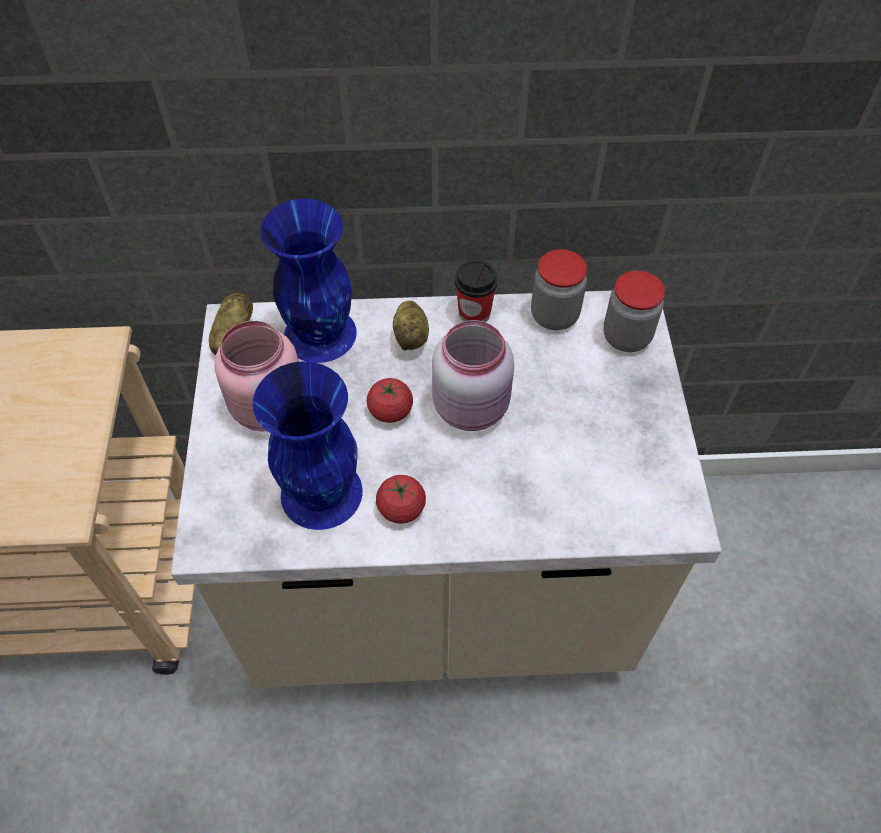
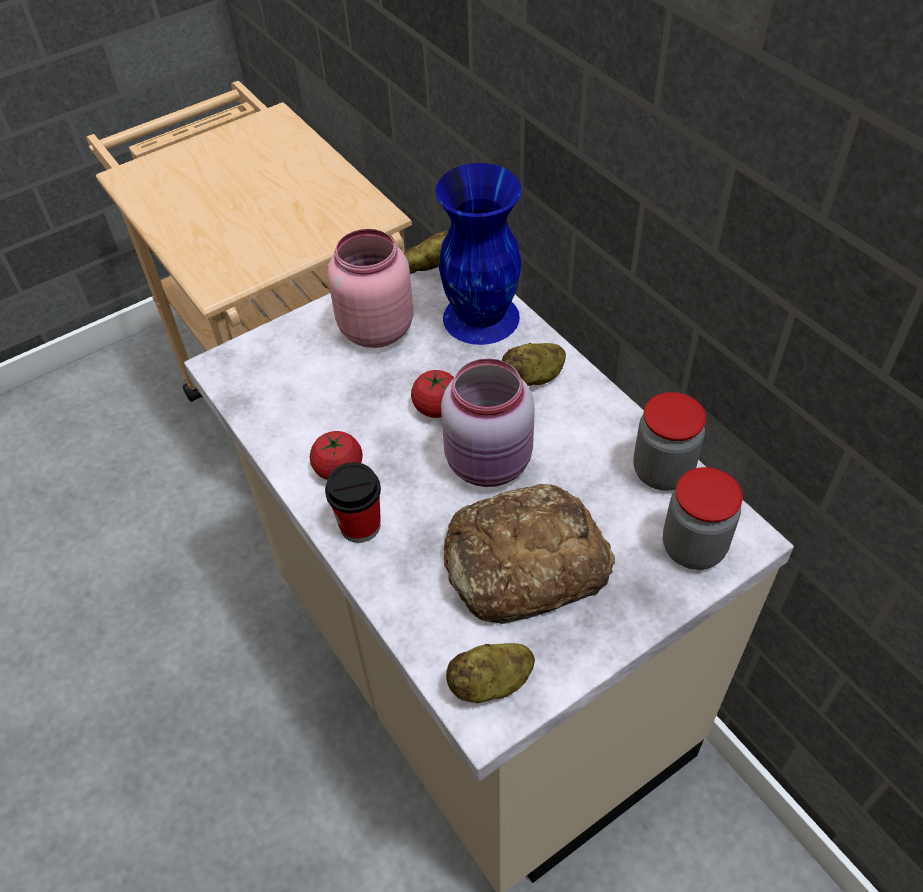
camera: 60 degrees right, 5 degrees down
(323, 492) = (318, 408): blue vase -> none
(474, 313) = (605, 407): cup -> cup (360, 525)
(576, 436) = (522, 564): none -> bread
(662, 507) = (491, 683): none -> potato

